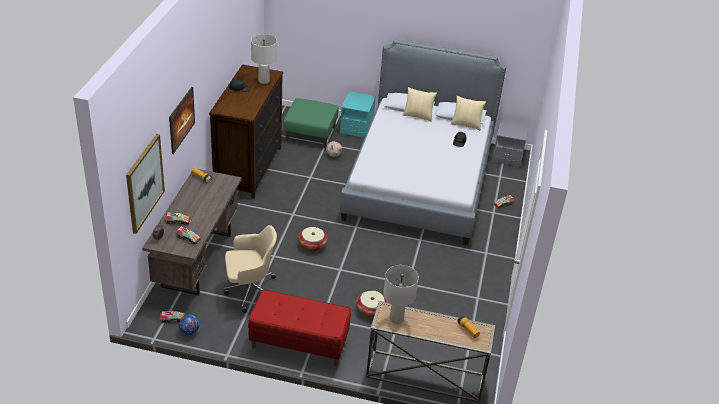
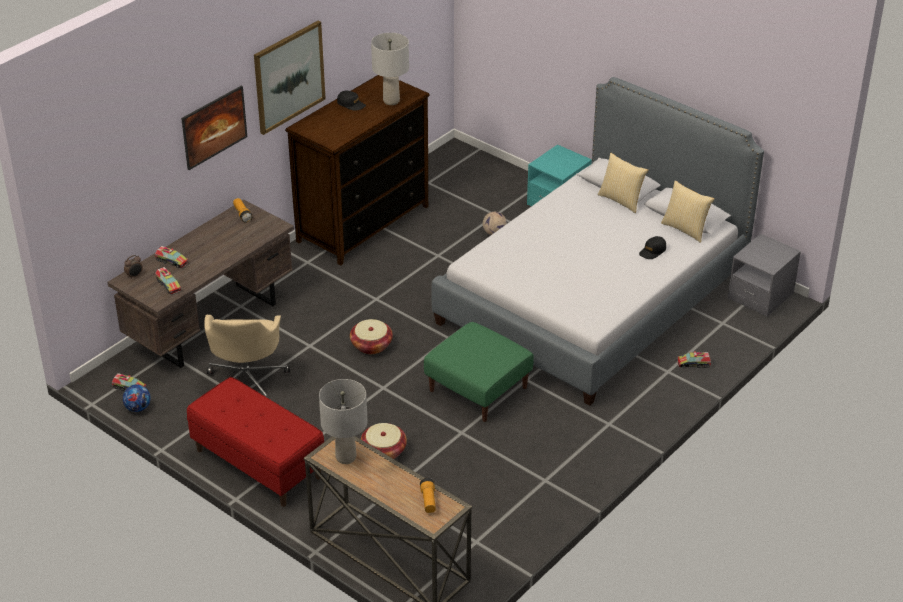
camera: 30 degrees right, 0 degrees up
(144, 183) = (118, 196): picture -> picture (289, 76)
(250, 291) = (247, 381): beige office chair -> beige office chair turned 75 degrees clockwise
(311, 134) = (485, 196): green ottoman -> green ottoman (479, 389)

